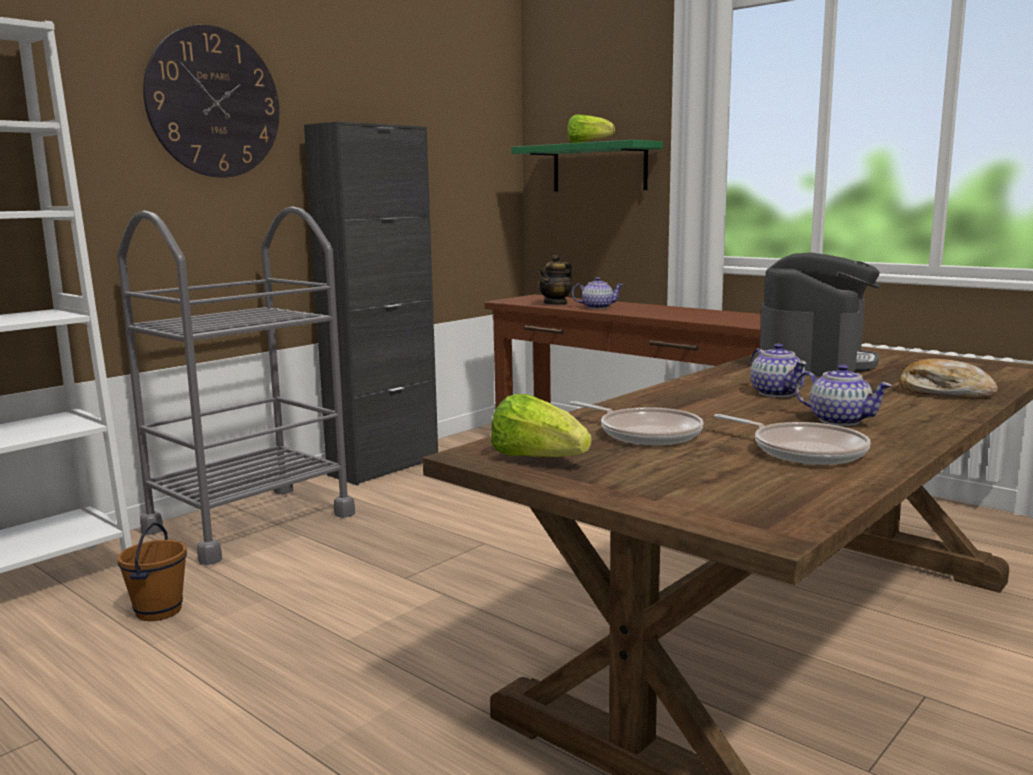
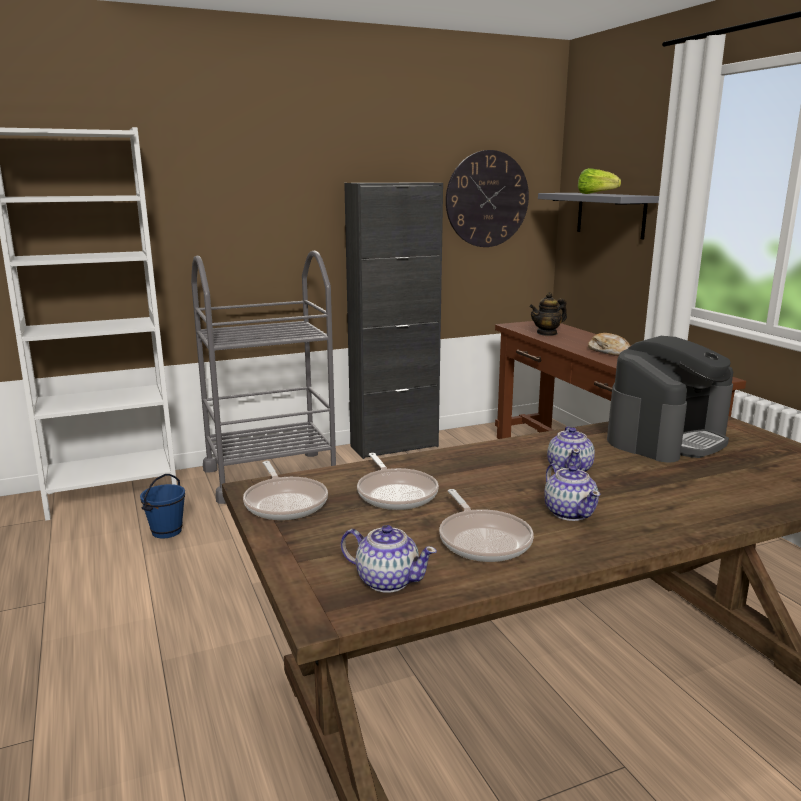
camera: 25 degrees right, 5 degrees up
(158, 611) = (166, 531): brown bucket -> blue bucket
(214, 103) = (272, 169): wall clock -> wall clock (487, 199)
(537, 459) = (285, 502): lettuce -> frying pan
(597, 307) = (573, 342): teapot -> teapot (387, 580)
(599, 167) = (610, 214): green shelf -> grey shelf
(943, 392) = (726, 499): bread -> bread (609, 352)

